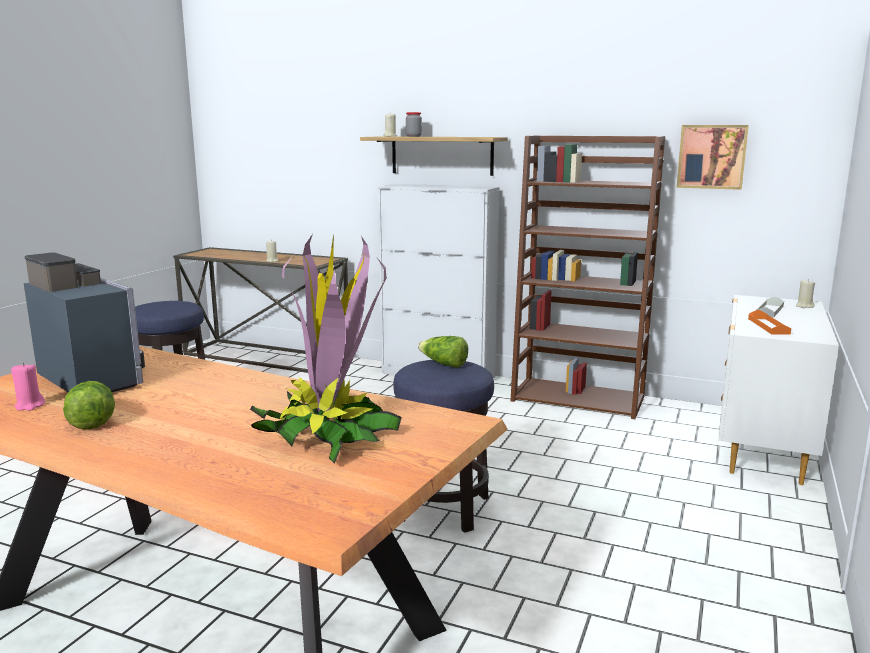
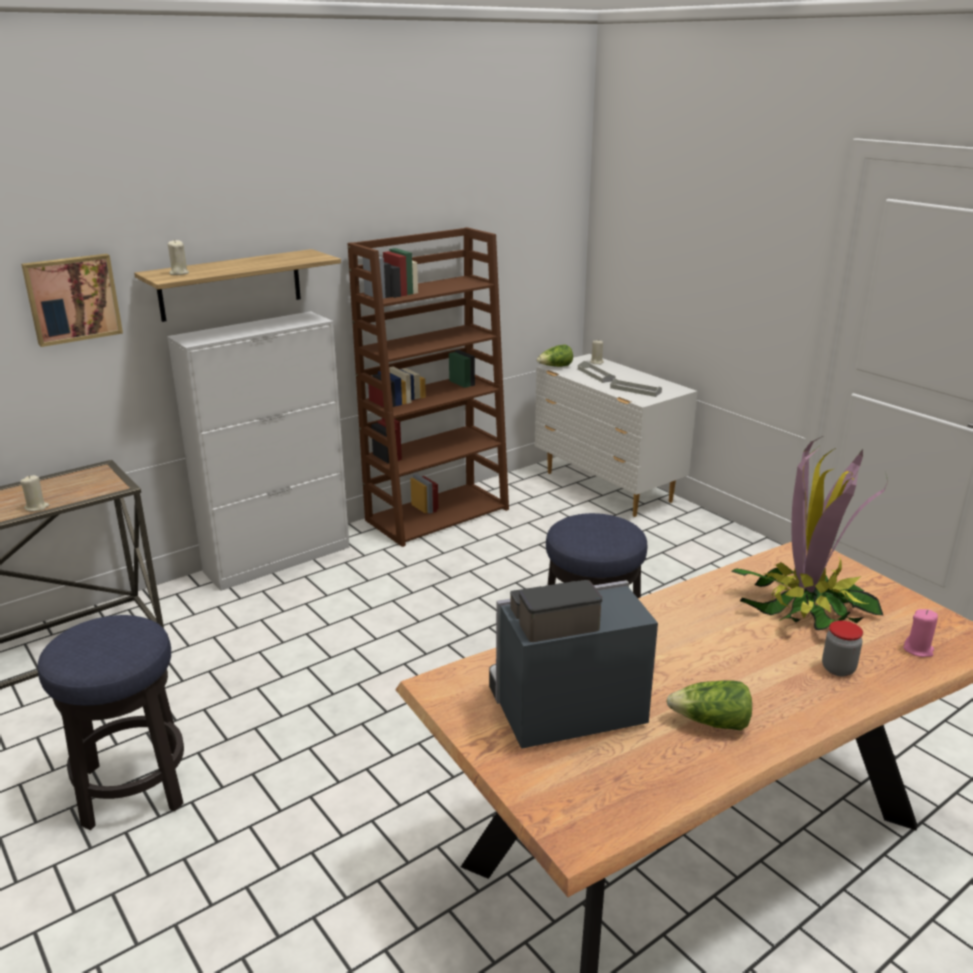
camera: 60 degrees left, 10 degrees up
(29, 406) = (636, 762): pink candle -> pink candle (918, 650)
(413, 136) = (210, 268): jar -> jar (838, 669)
(443, 364) = (581, 526): lettuce -> lettuce (555, 367)
(712, 156) = (501, 242): picture -> picture (72, 298)
(768, 326) = (635, 390): orange tray -> grey tray

